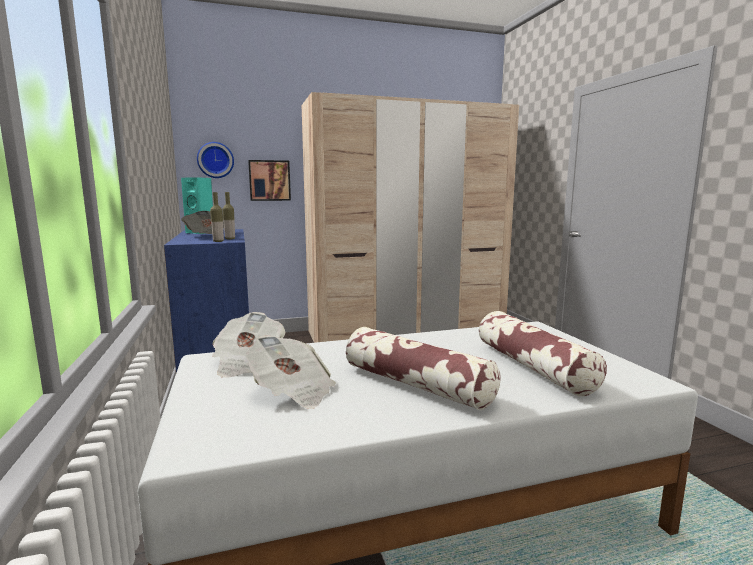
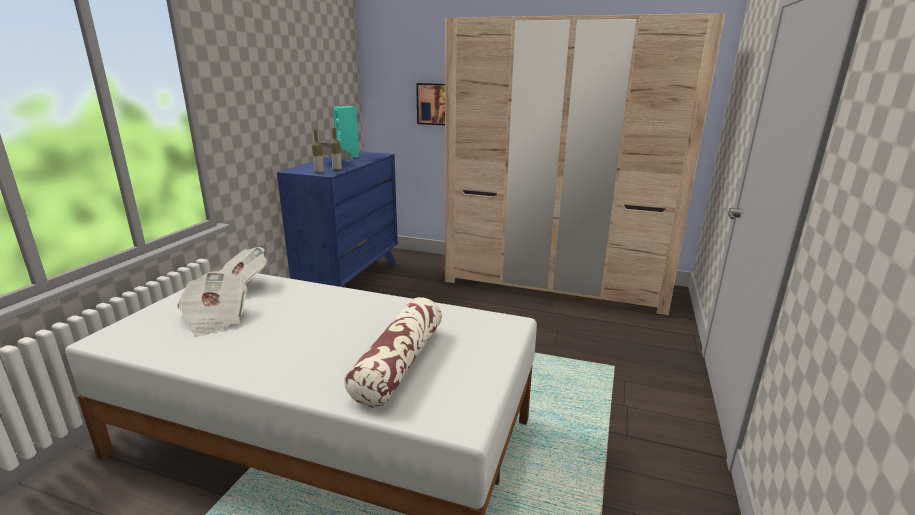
camera: 35 degrees right, 10 degrees up
(215, 160) = (390, 83): wall clock -> none
(415, 384) = (286, 343): pillow -> none

